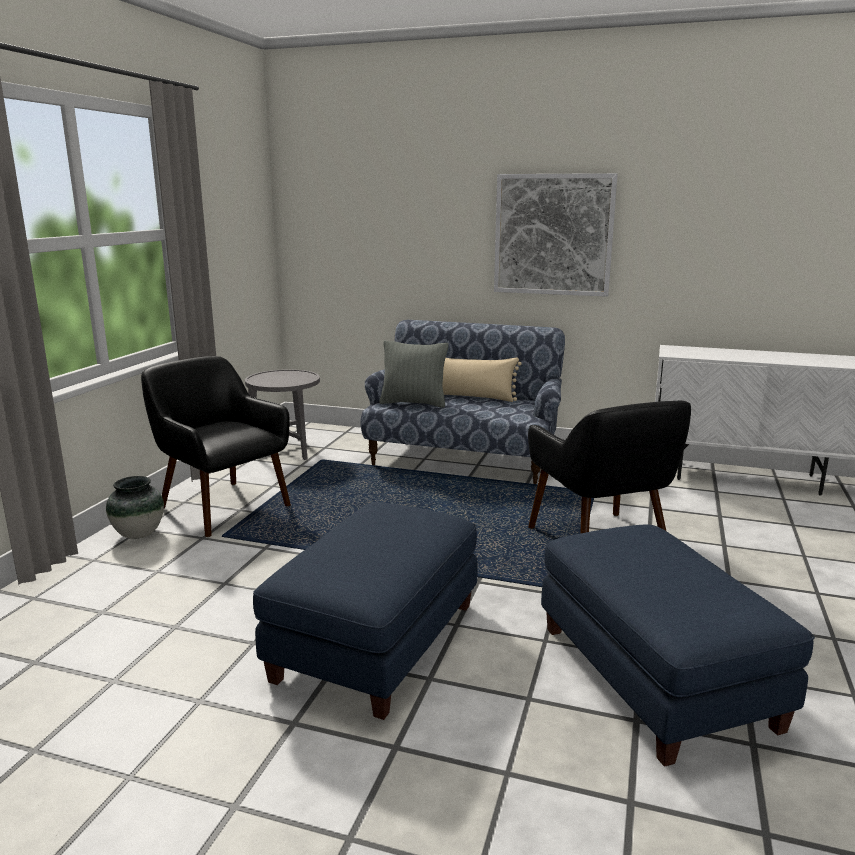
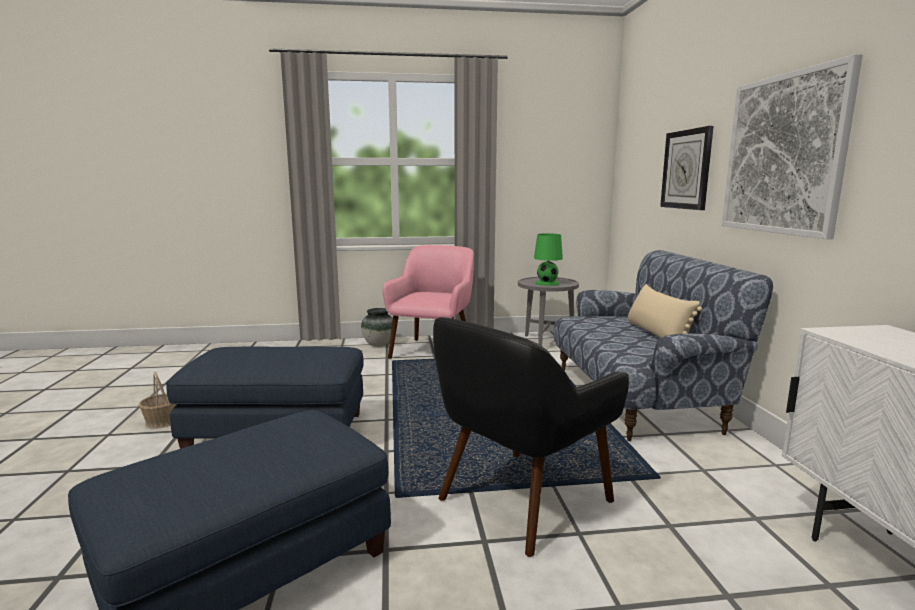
camera: 65 degrees right, 5 degrees down
(222, 507) = (433, 351): black armchair -> pink armchair
(238, 744) = (161, 422): none -> basket
(288, 379) = (547, 283): none -> green table lamp
(413, 403) = (595, 323): grey pillow -> none
(426, 240) = (686, 169): none -> wall clock

